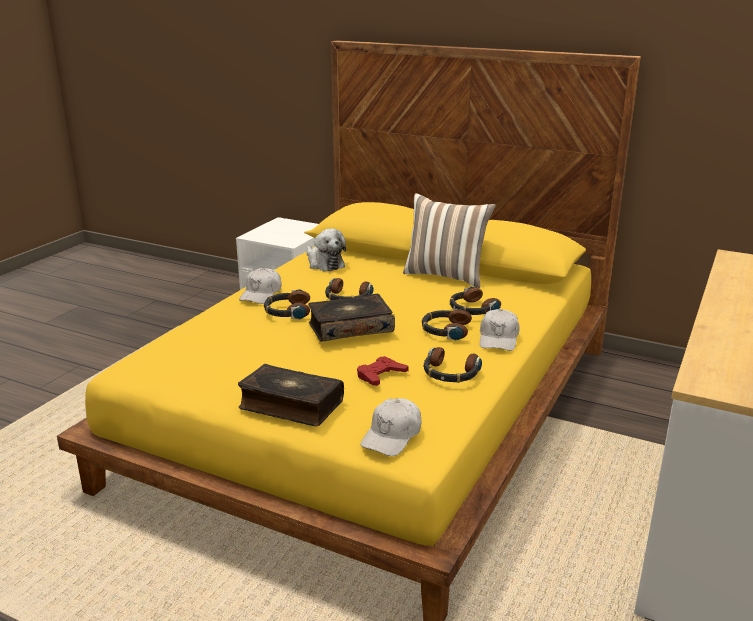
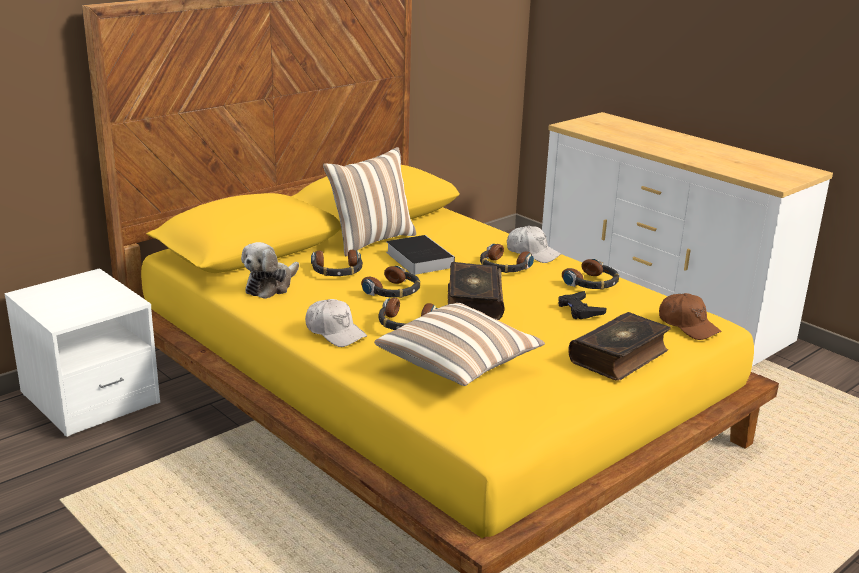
camera: 70 degrees left, 0 degrees up
(227, 339) = (459, 365): none -> pillow
(324, 263) = (270, 286): plush toy -> plush toy turned 135 degrees clockwise
(380, 375) = (579, 310): red game controller -> black game controller
(392, 436) = (688, 325): white cap -> brown cap
(425, 296) = (417, 258): none -> book
(472, 309) = (466, 247): headphones -> headphones (337, 271)

